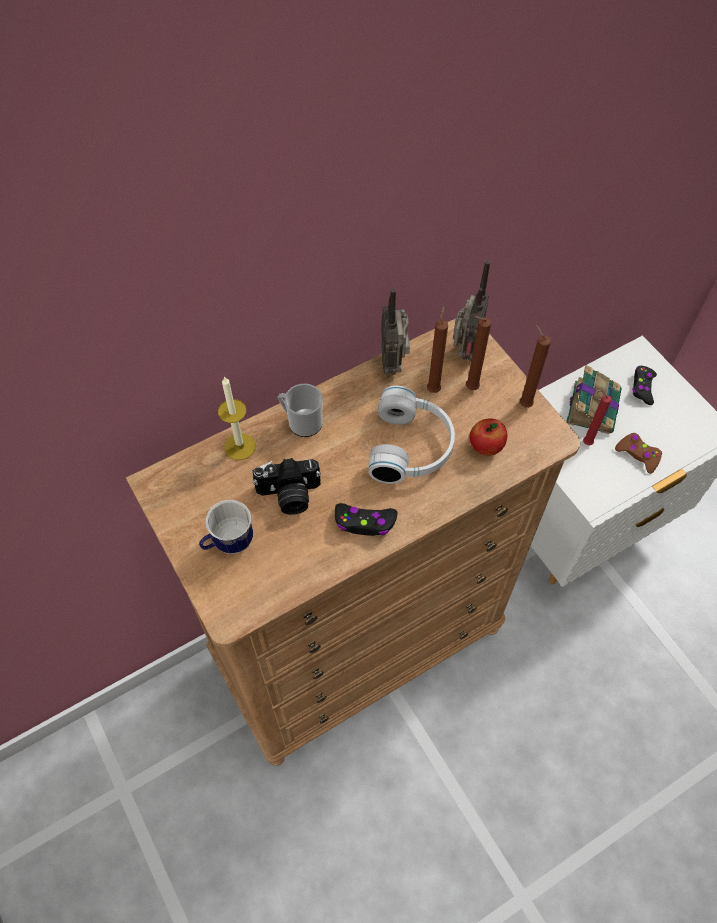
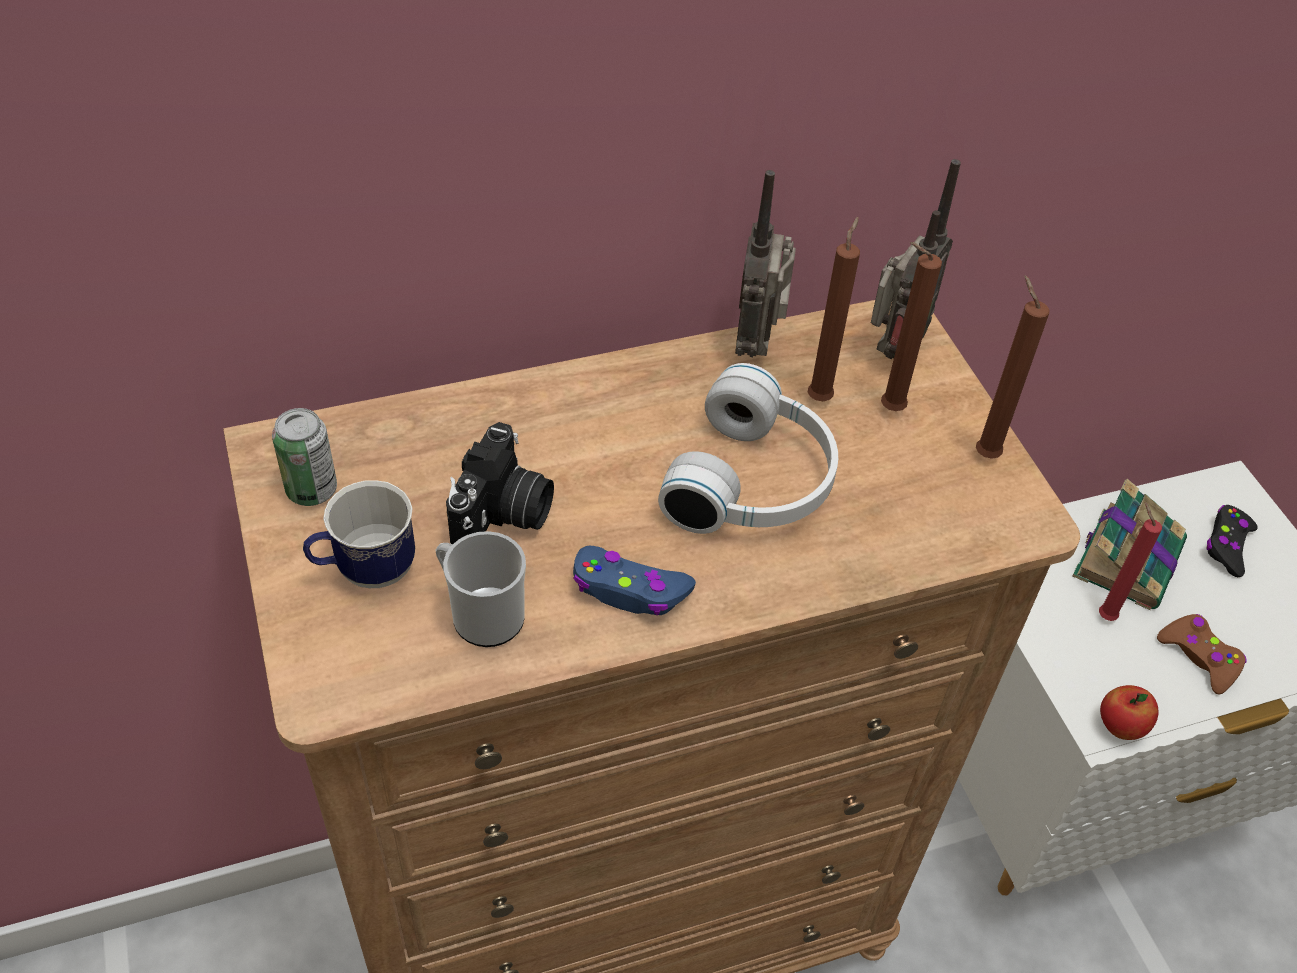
camera: 10 degrees right, 10 degrees down
(185, 503) = (311, 490): none -> can
(240, 446) = (441, 419): candle -> none
(289, 496) = (503, 516): camera -> camera turned 75 degrees counterclockwise
(301, 422) = (564, 403): mug -> mug (481, 614)
(365, 523) = (629, 590): black game controller -> blue game controller
(485, 447) = (894, 510): apple -> apple (1120, 726)

